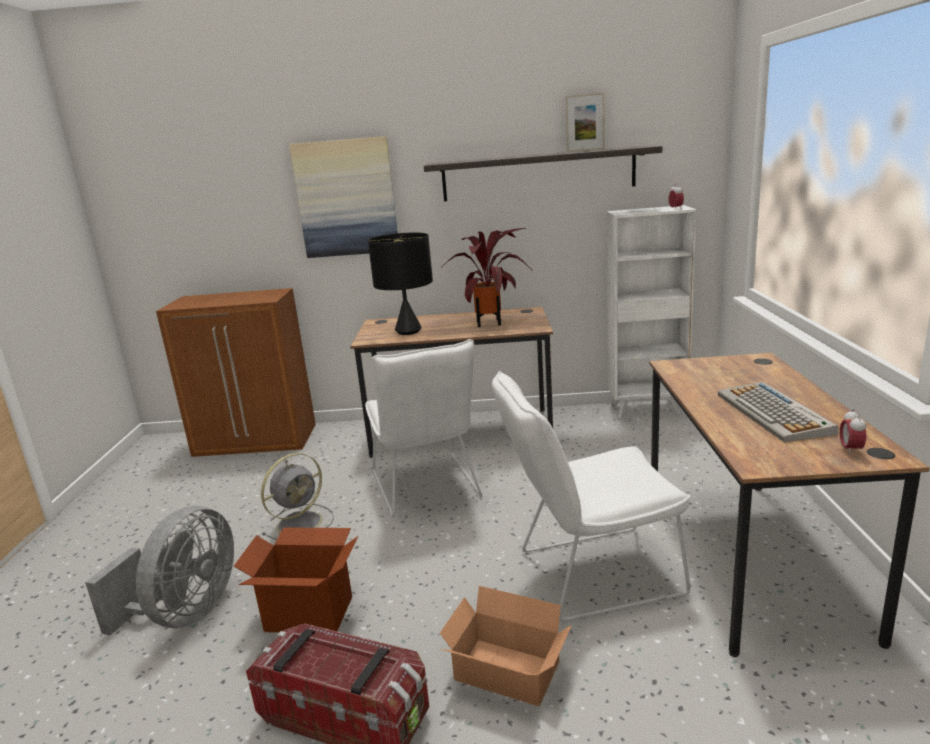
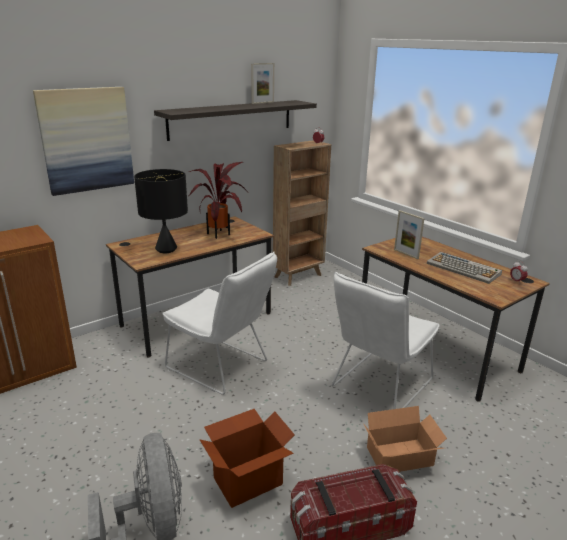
camera: 40 degrees left, 5 degrees up
(301, 522) = (155, 423): grey fan -> none
(647, 409) = (299, 276): white bookcase -> brown bookcase
(705, 378) = (406, 254): none -> picture frame

